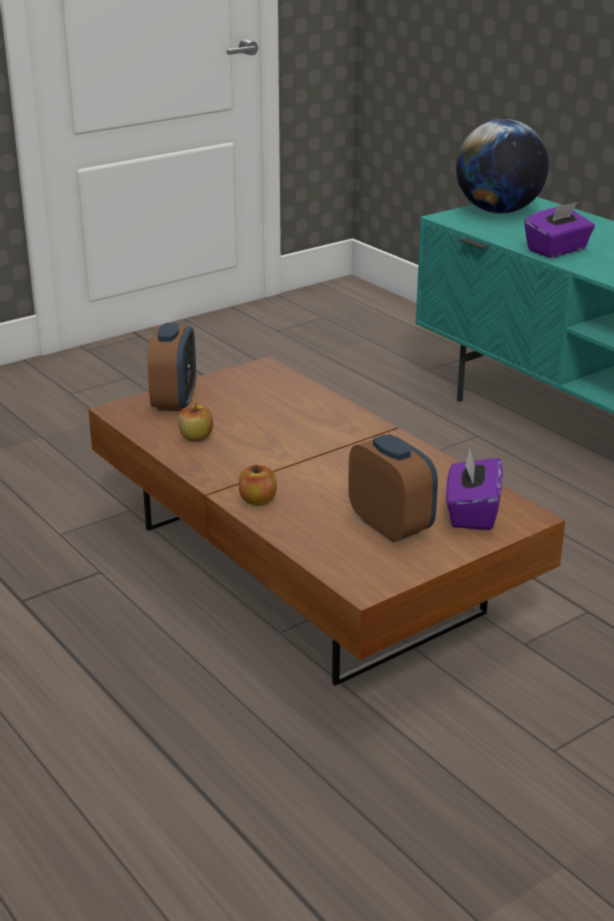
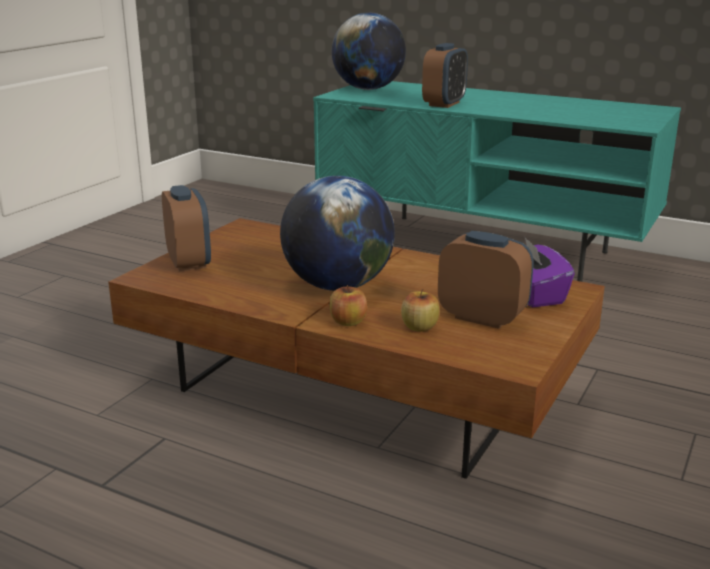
camera: 25 degrees left, 5 degrees down
(196, 437) = (238, 285): apple -> apple (419, 327)
(286, 459) = (337, 286): none -> globe
(557, 250) = (444, 104): purple tissue box -> alarm clock

